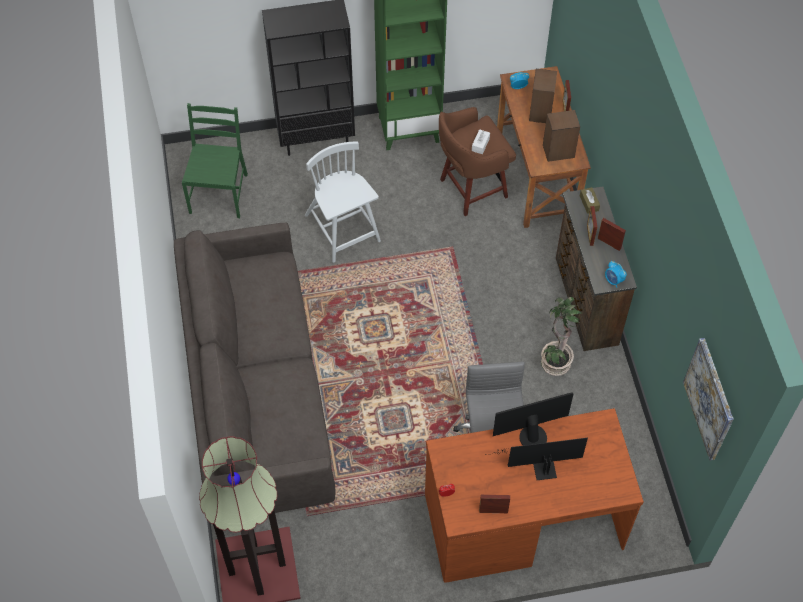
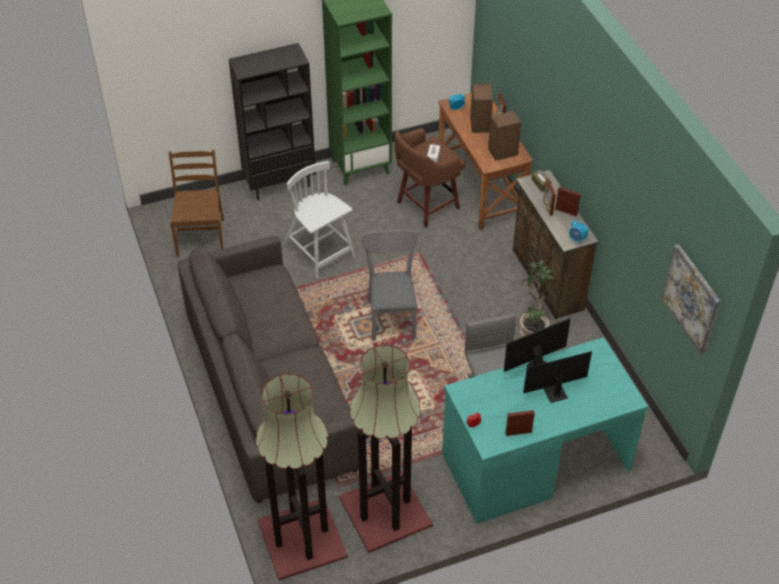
camera: 10 degrees left, 10 degrees down
(219, 193) = (201, 237): green chair -> brown chair
(351, 551) = (386, 510): none -> floor lamp
(405, 319) = (391, 315): none -> grey chair
(522, 520) = (534, 461): brown desk -> turquoise desk

